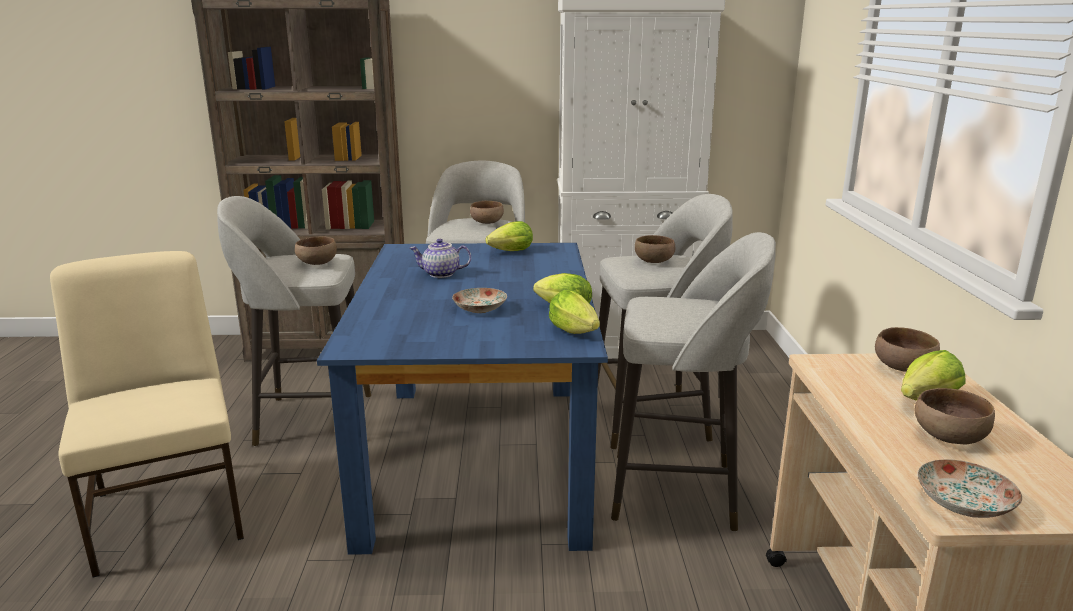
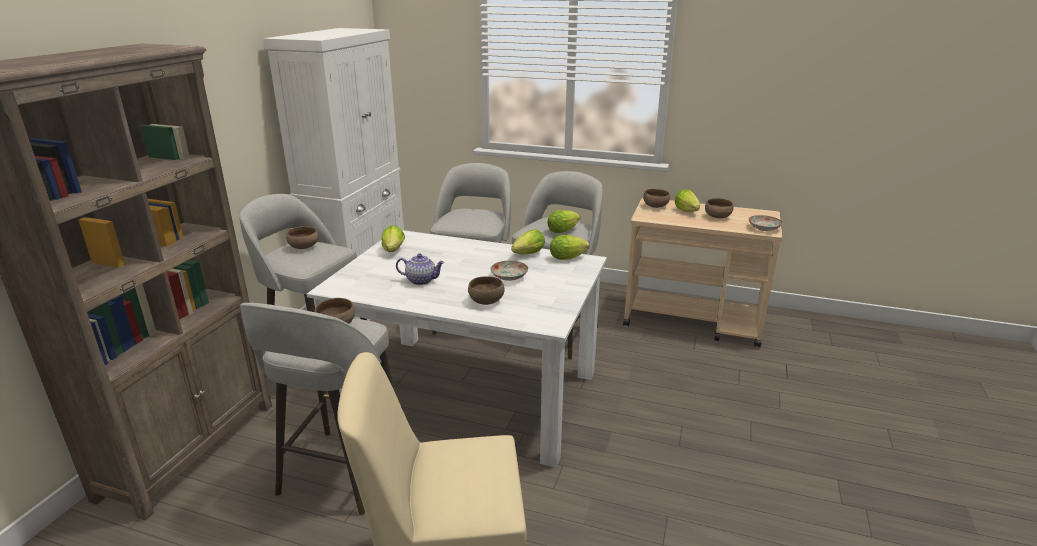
camera: 70 degrees left, 5 degrees up
(440, 274) = (421, 280): teapot -> teapot turned 105 degrees counterclockwise
(480, 457) = (472, 392): blue dining table -> white dining table
(654, 261) = (465, 217): brown bowl -> brown bowl (485, 301)
(677, 317) = (564, 230): none -> lettuce

